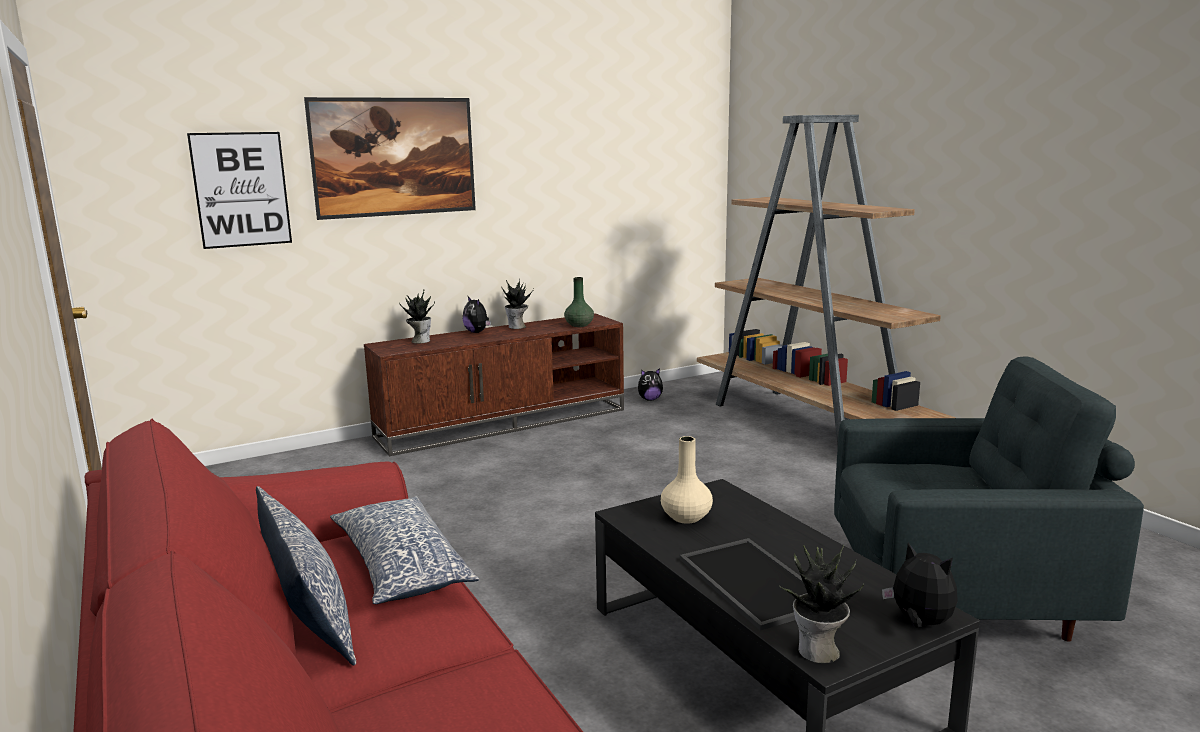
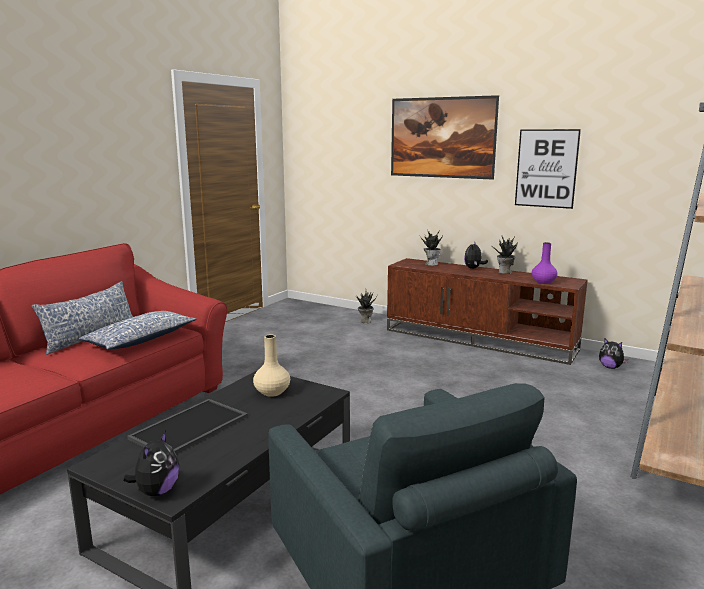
camera: 60 degrees right, 0 degrees up
(241, 189) = (356, 153): picture -> picture (546, 168)
(579, 325) = (544, 282): green vase -> purple vase
(818, 652) = (106, 460): potted plant -> potted plant (365, 321)

